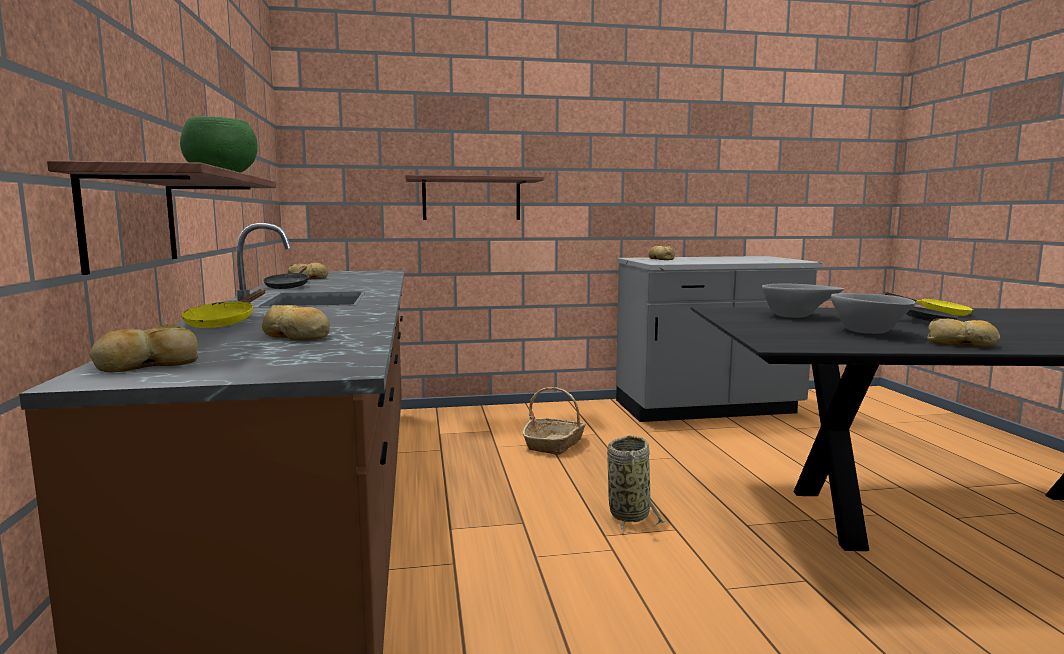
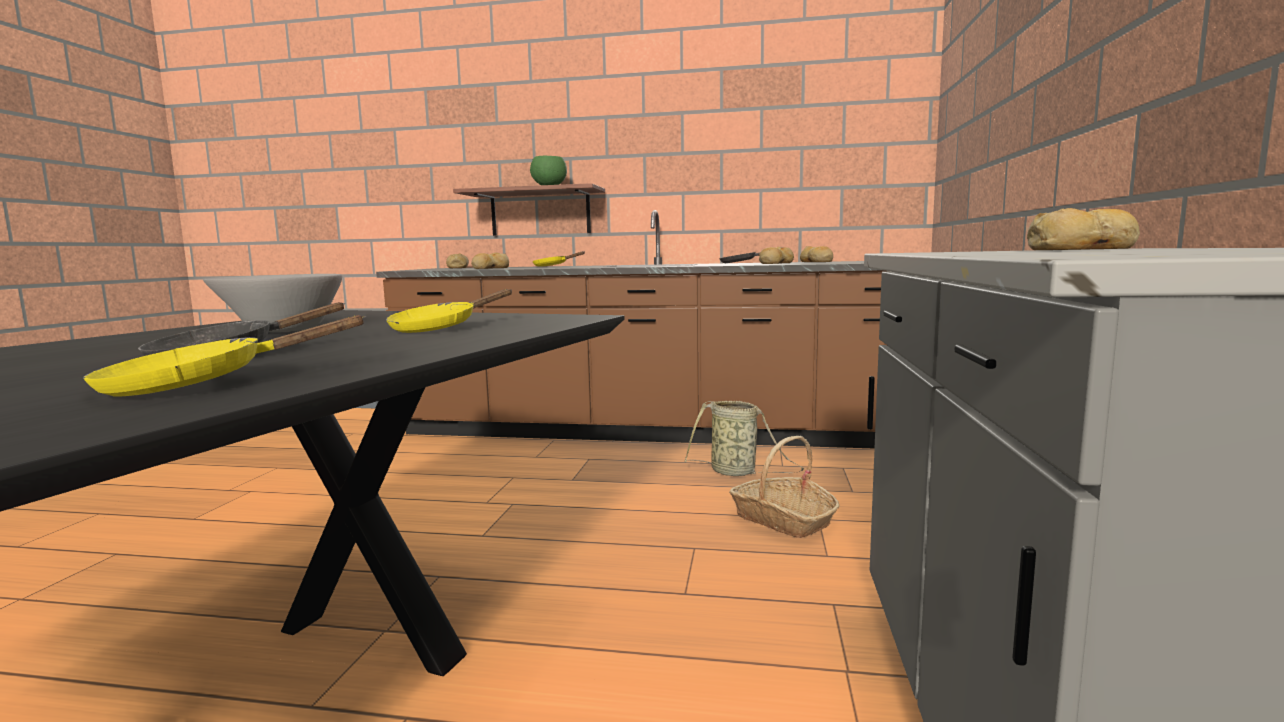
camera: 110 degrees right, 0 degrees up
(471, 199) = (1013, 145): shelf -> none
(629, 513) = (541, 522): basket -> basket (736, 472)
(798, 316) = (441, 328): grey bowl -> yellow frying pan
(962, 344) = (131, 338): bread -> bread (775, 263)

